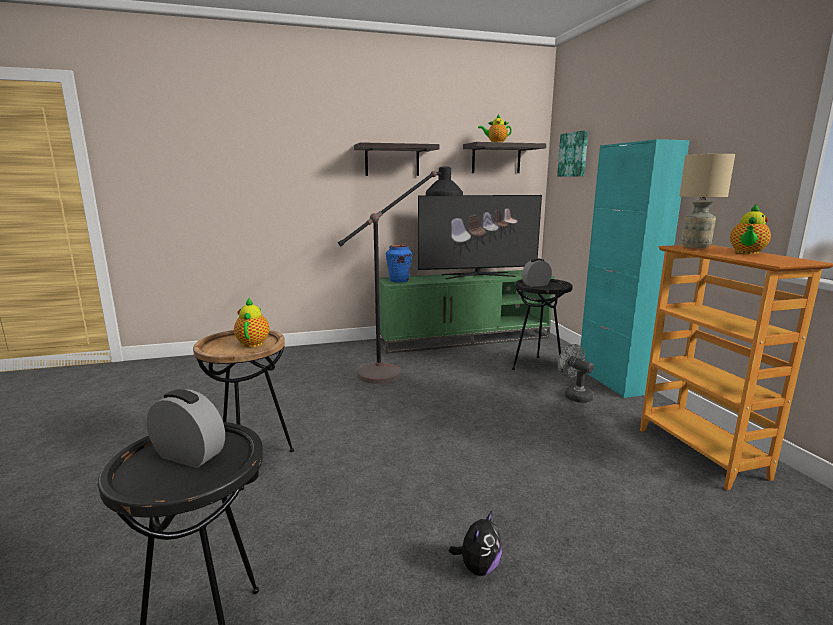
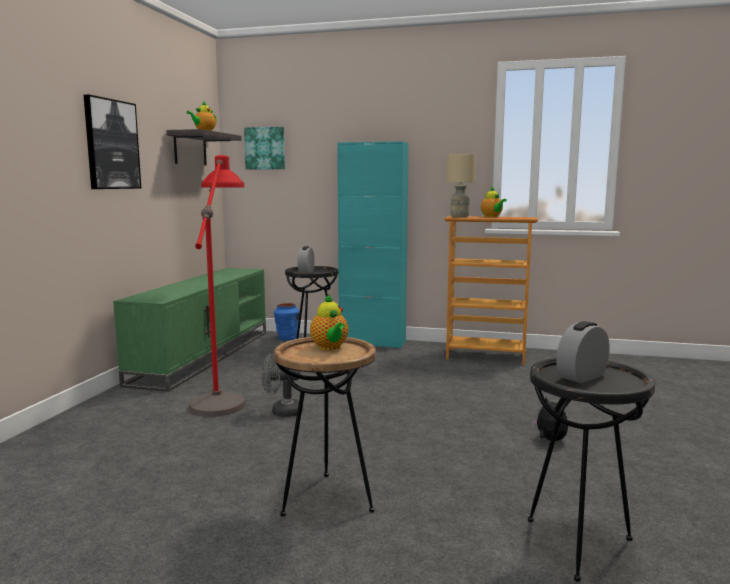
camera: 60 degrees left, 5 degrees down
(254, 343) = (330, 348): teapot -> teapot turned 135 degrees counterclockwise
(392, 160) = (111, 144): shelf -> picture
(399, 281) = (156, 297): blue vase -> blue vase (287, 338)
(406, 367) = (223, 392): black floor lamp -> red floor lamp
(477, 275) = (205, 279): television -> none
(574, 395) = (377, 358): grey fan -> grey fan (281, 412)

